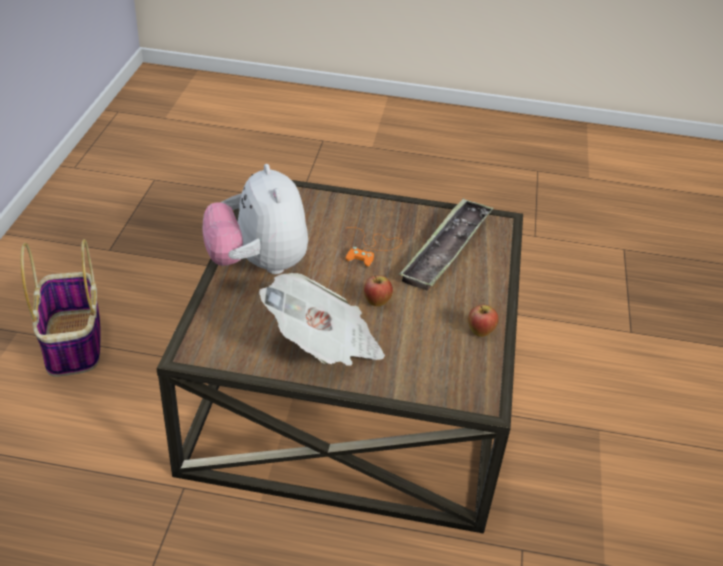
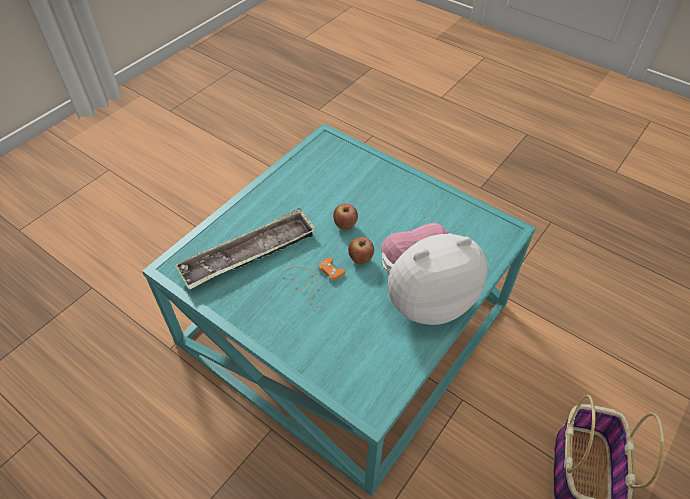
camera: 150 degrees left, 10 degrees up
(258, 264) = (424, 297): plush toy -> plush toy turned 120 degrees counterclockwise
(323, 345) = (406, 206): newspaper -> none
(354, 386) = (343, 324): brown coffee table -> turquoise coffee table
(480, 332) = (288, 179): apple -> apple (360, 259)

